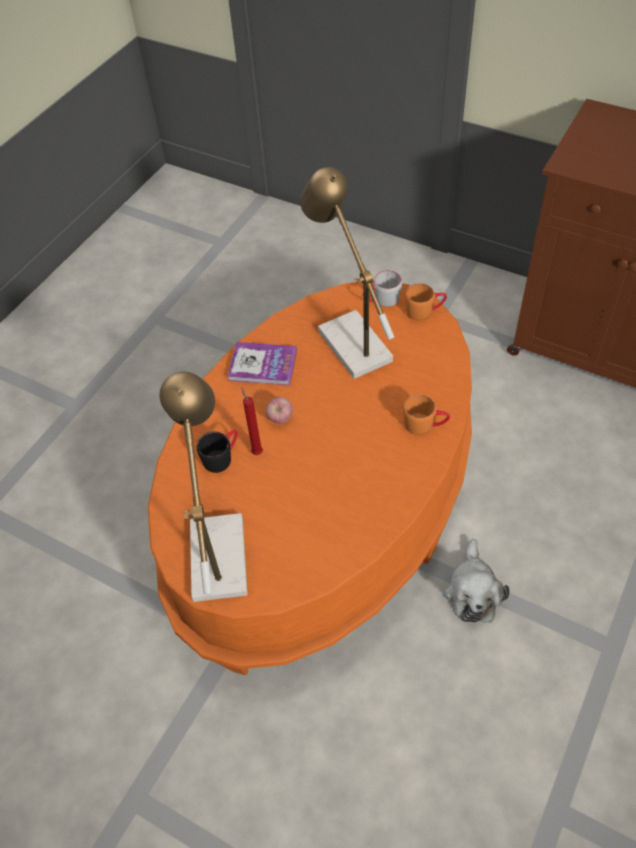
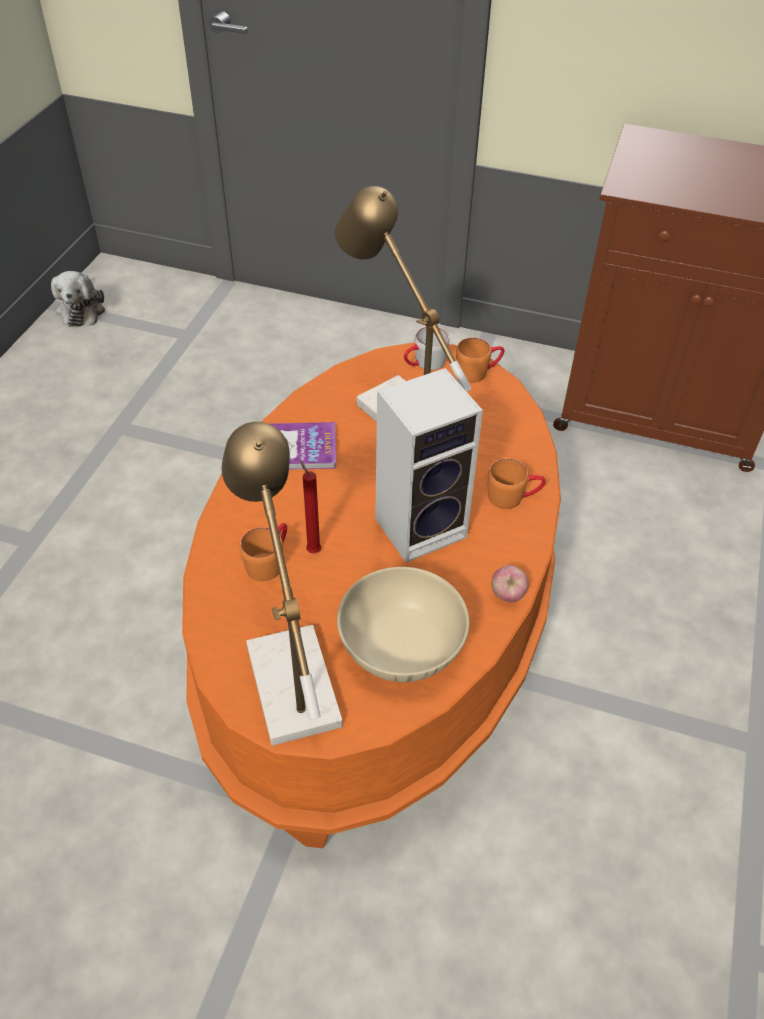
camera: 15 degrees left, 5 degrees down
(222, 456) = (269, 560): black mug -> orange mug
(280, 418) = (333, 508): apple -> apple (507, 595)
(305, 541) = (401, 650): none -> beige bowl
(346, 441) = (422, 525): none -> speaker
(472, 591) = (581, 702): plush toy -> plush toy (81, 309)

